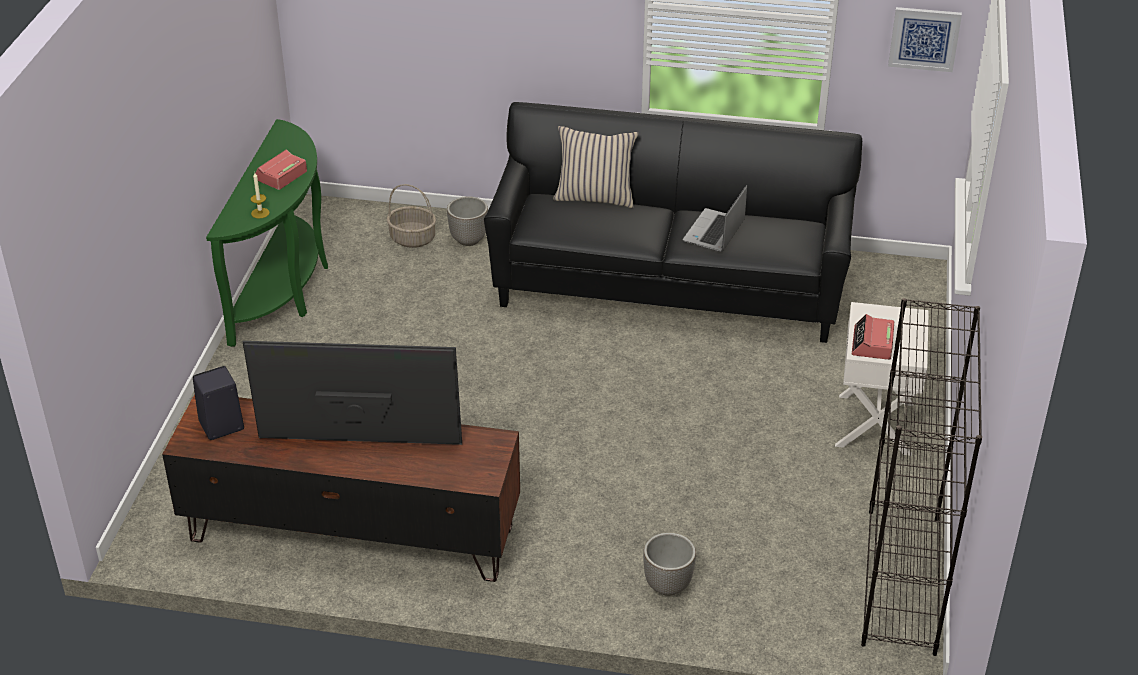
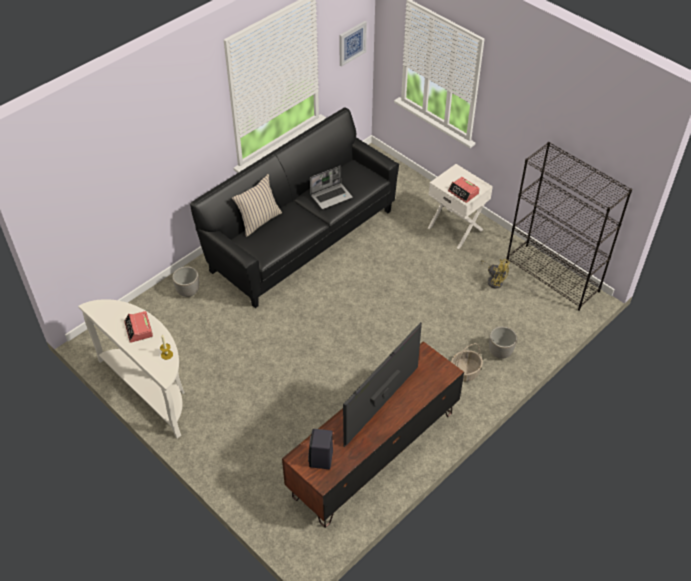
camera: 55 degrees left, 10 degrees up
(285, 288) = (151, 388): green console table -> white console table
(412, 239) = (163, 314): basket -> basket (464, 372)
(714, 232) = (331, 196): laptop -> laptop turned 90 degrees counterclockwise
(814, 515) = (494, 280): none -> yellow fan

